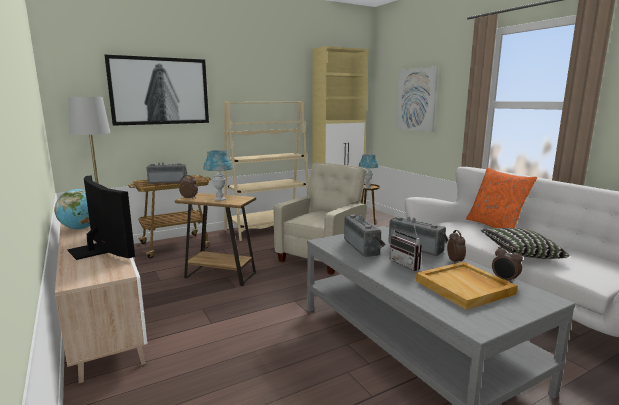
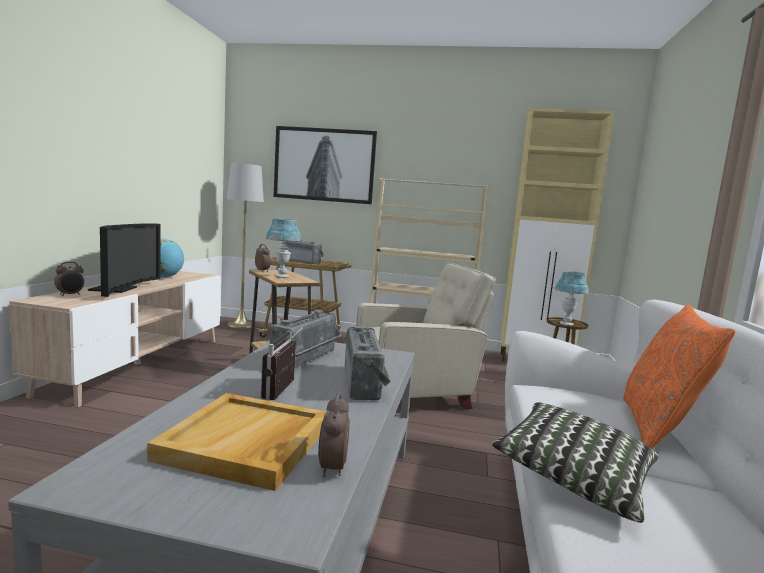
camera: 40 degrees right, 5 degrees down
(416, 99) = (676, 189): picture -> none
(455, 261) = (354, 416): alarm clock -> alarm clock (70, 295)

